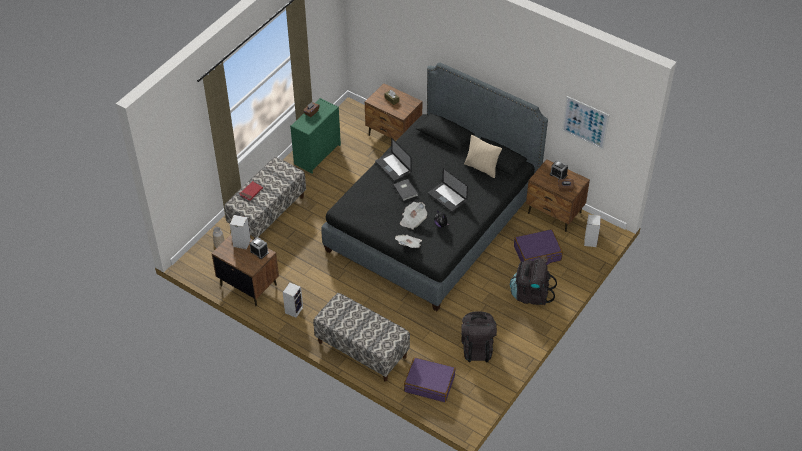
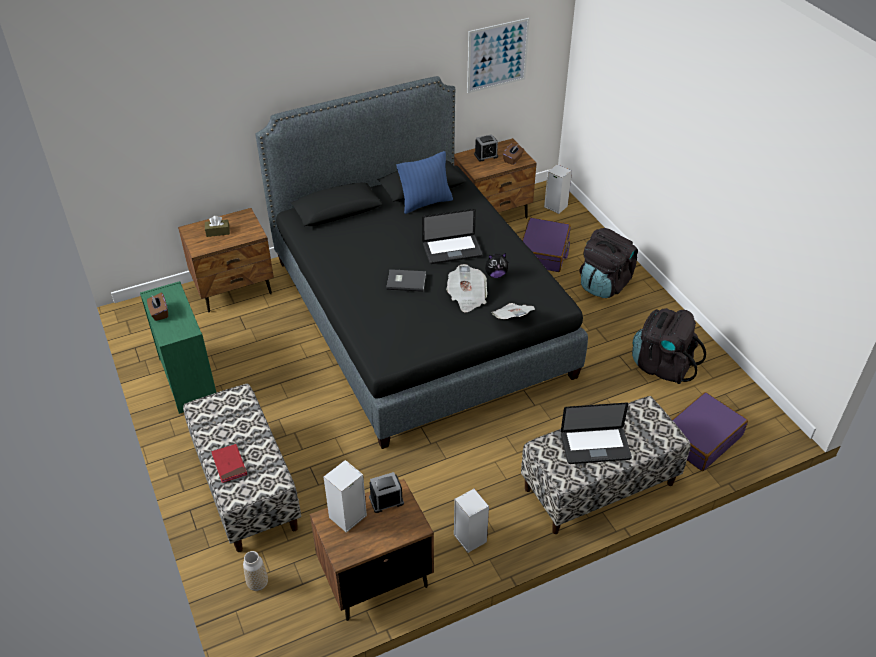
camera: 60 degrees left, 5 degrees down
(393, 167) = (351, 276): laptop -> laptop (595, 446)
(481, 168) = (425, 203): beige pillow -> blue pillow

